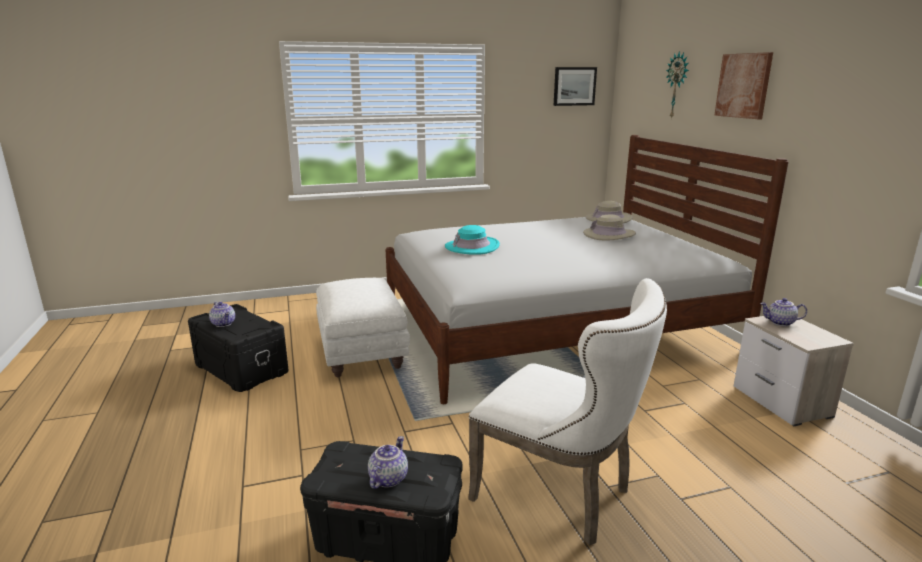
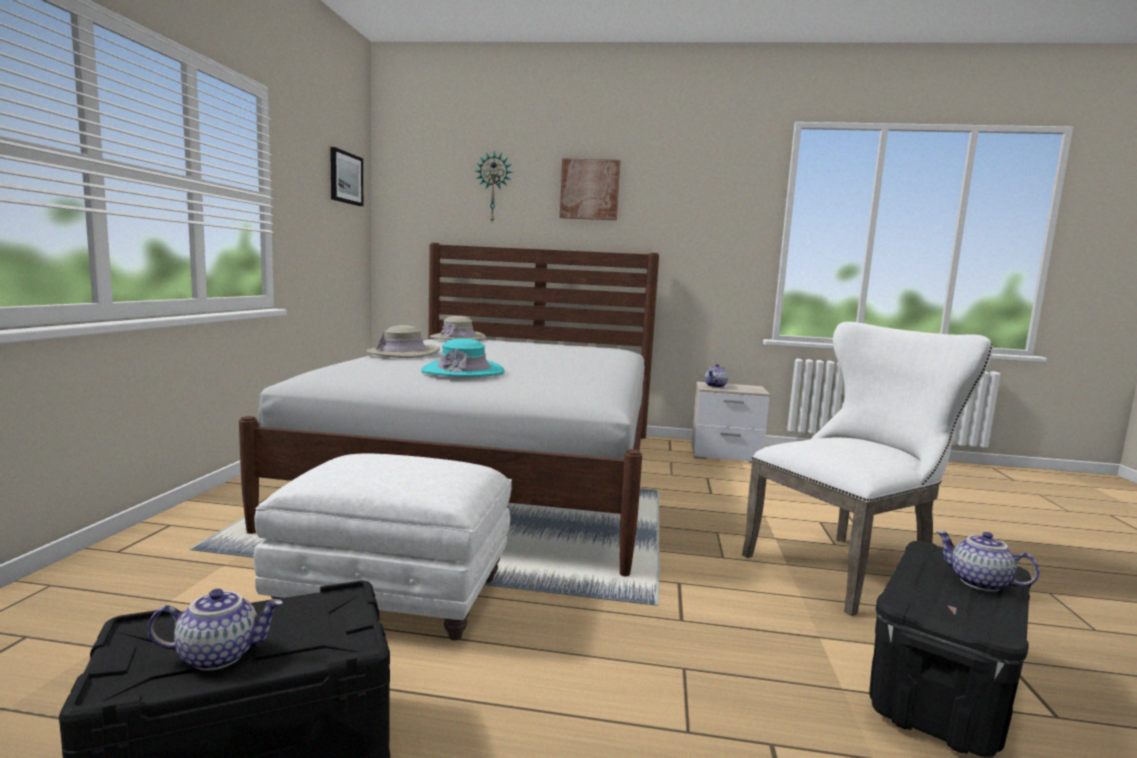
camera: 65 degrees left, 10 degrees down
(609, 235) = (515, 346): beige hat -> beige hat (403, 353)

